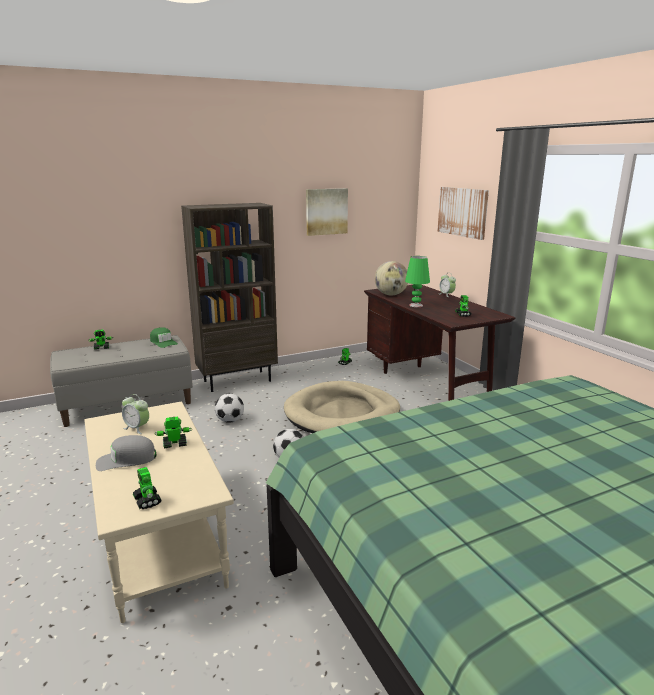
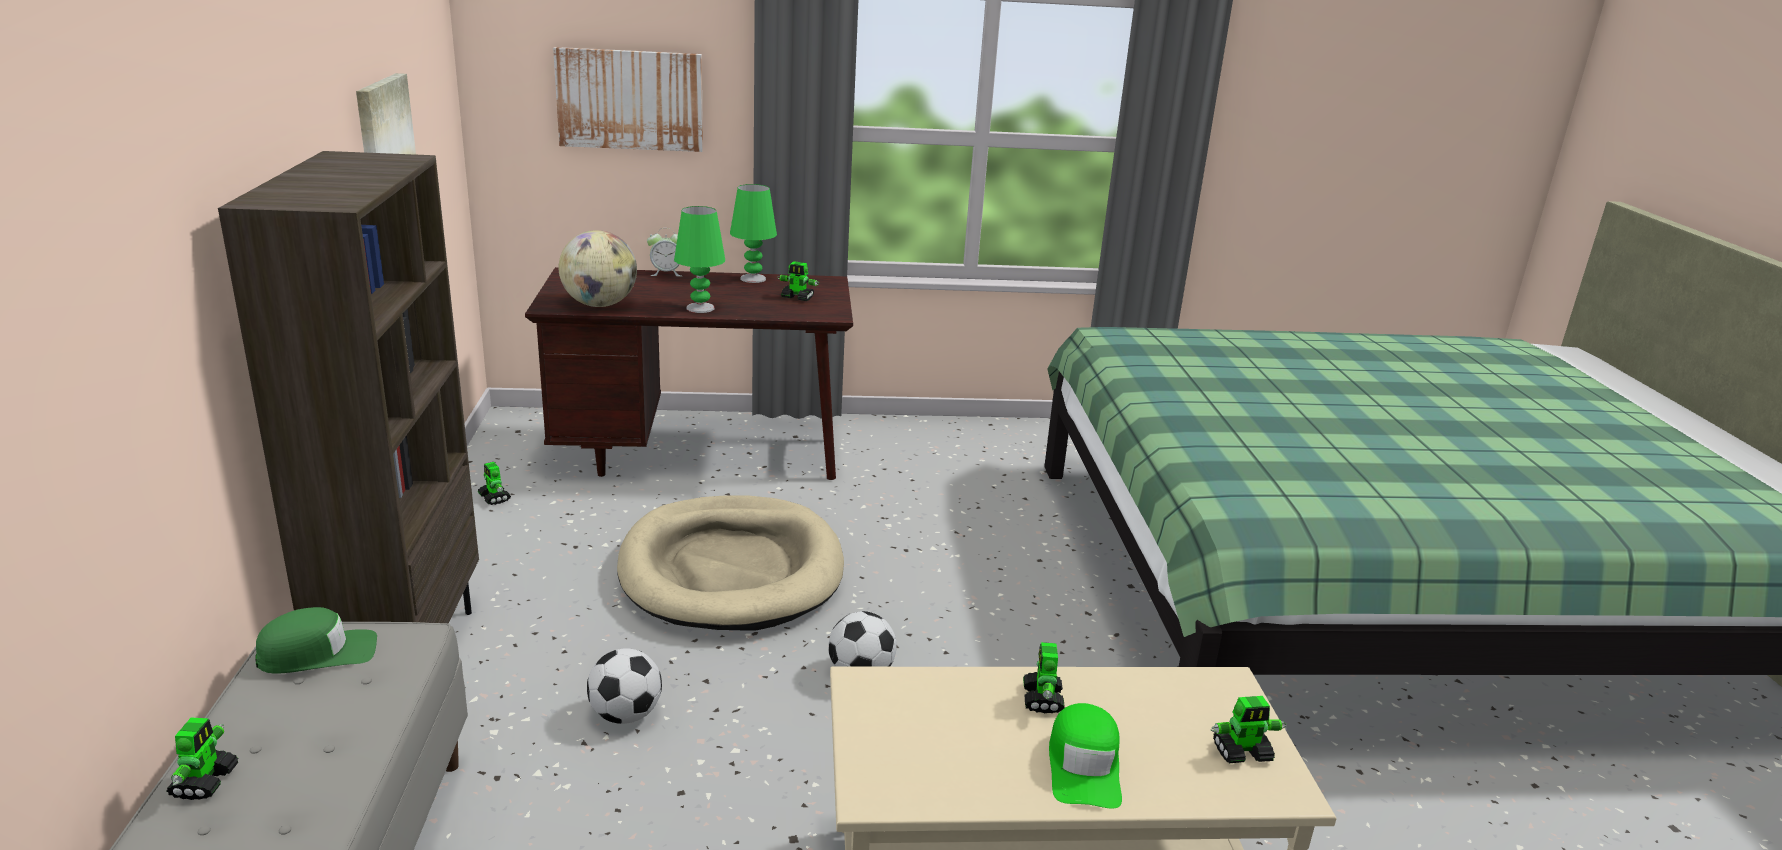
camera: 70 degrees left, 5 degrees up
(126, 460) = (1084, 766): grey cap -> green cap
(137, 428) = (942, 740): alarm clock -> none
(470, 305) = (753, 279): none -> green table lamp

